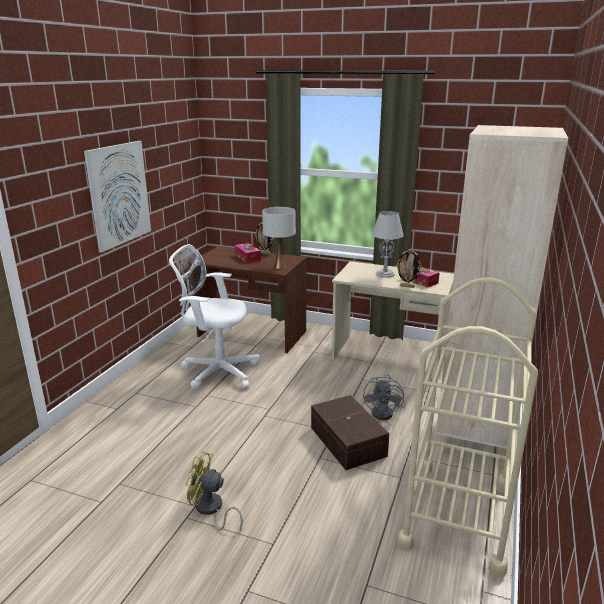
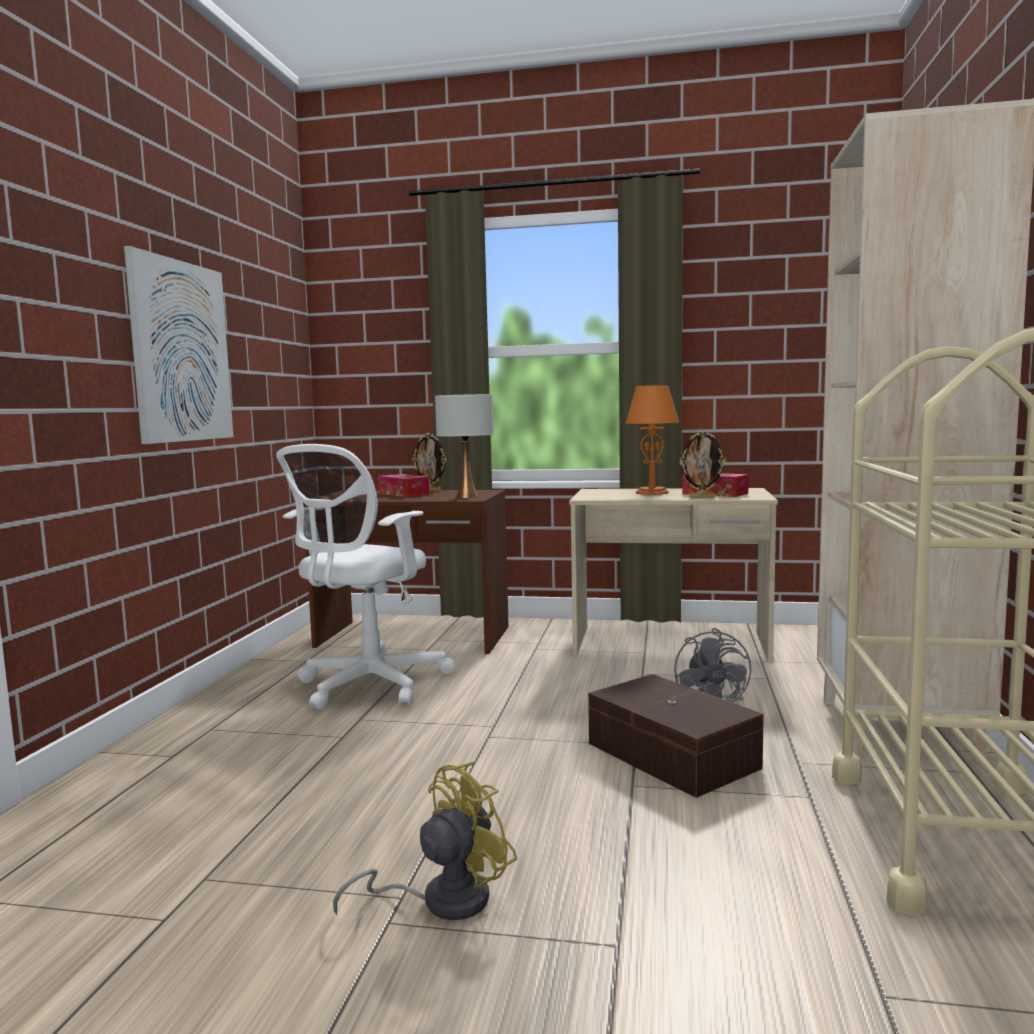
camera: 10 degrees left, 15 degrees down
(211, 510) = (441, 900): yellow fan -> yellow fan turned 135 degrees clockwise
(217, 371) = (367, 686): white office chair -> white office chair turned 60 degrees counterclockwise
(385, 274) = (652, 492): grey table lamp -> orange table lamp

